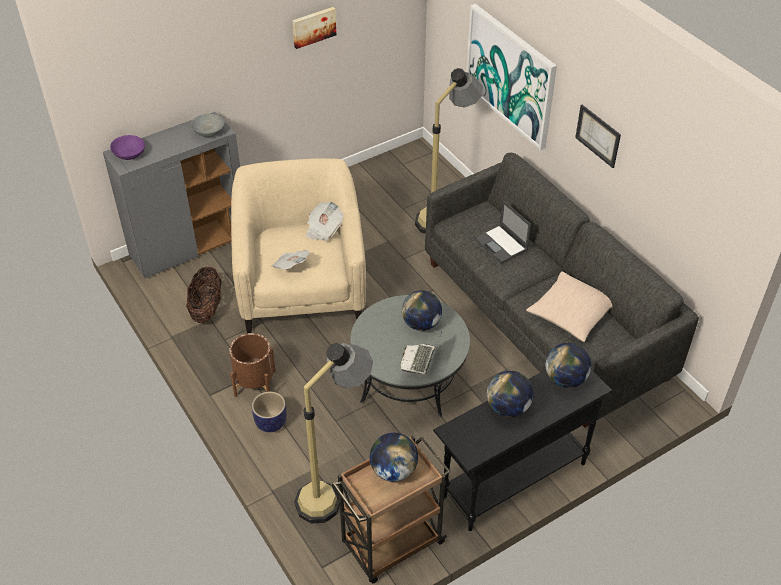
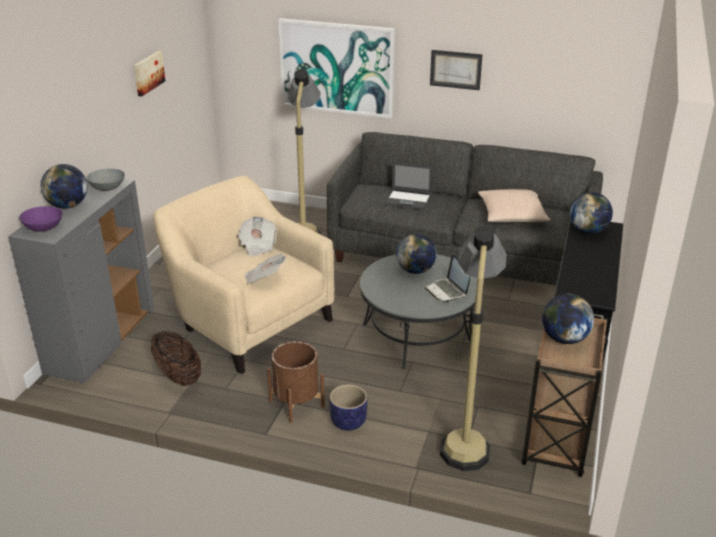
camera: 40 degrees left, 15 degrees down
(508, 407) = (580, 262): globe -> globe (68, 206)

